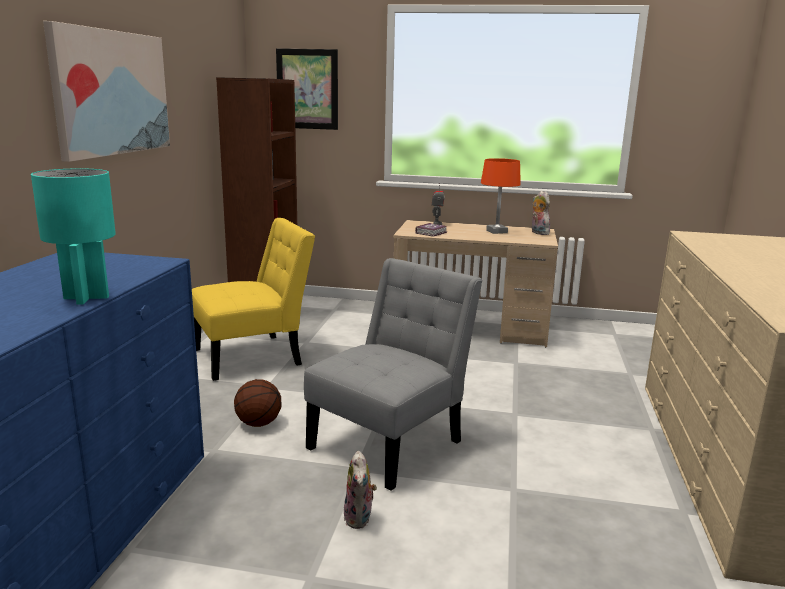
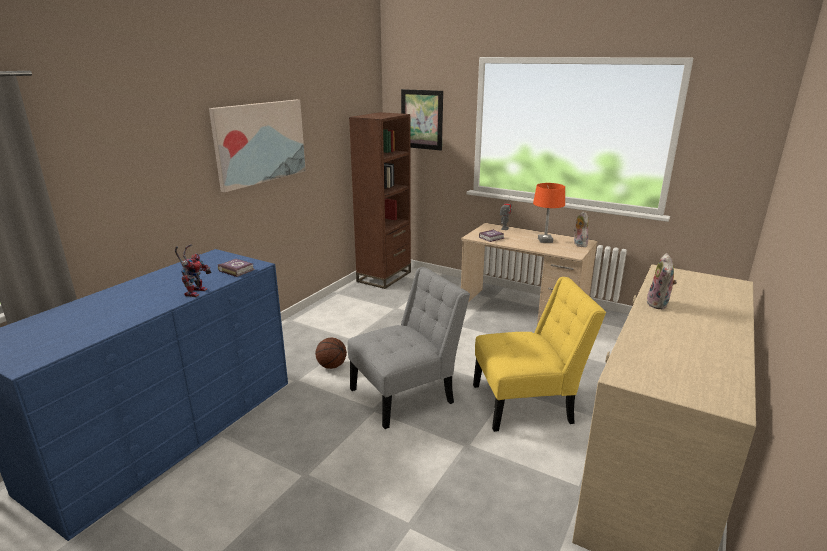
camera: 20 degrees right, 5 degrees up
(86, 297) = (195, 291): turquoise table lamp -> toy robot
(132, 269) = (236, 270): none -> book
(254, 356) = (355, 315): yellow chair -> yellow chair (527, 403)
(360, 518) = (355, 444): plush toy -> plush toy (659, 304)

